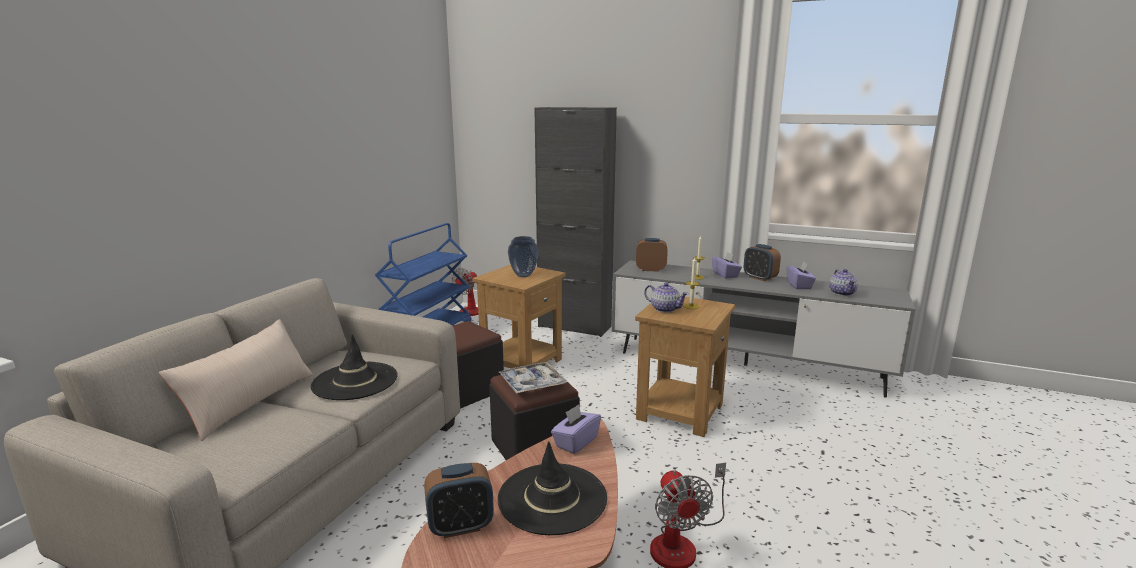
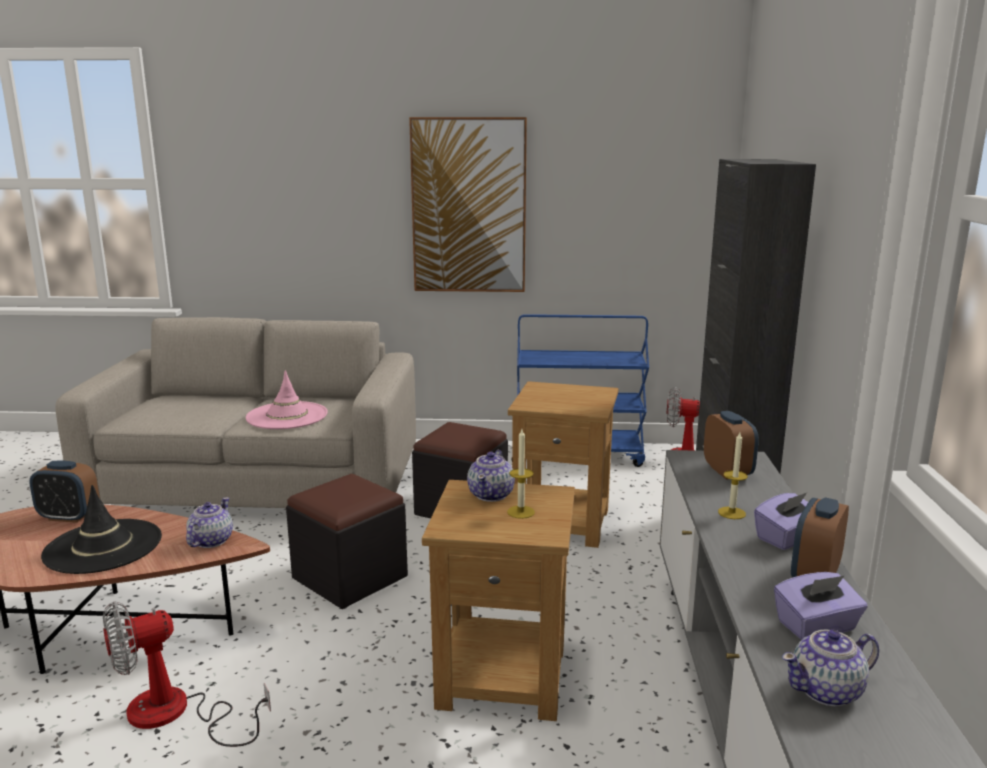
camera: 70 degrees right, 0 degrees up
(250, 402) = (245, 398): beige pillow -> none
(321, 158) = (469, 206): none -> picture
(355, 381) = (287, 416): black hat -> pink hat
(460, 526) = (69, 517): alarm clock -> alarm clock turned 45 degrees counterclockwise
(523, 275) = (563, 399): vase -> none
(532, 384) = (334, 493): tray -> none
(575, 442) = (210, 541): purple tissue box -> teapot

